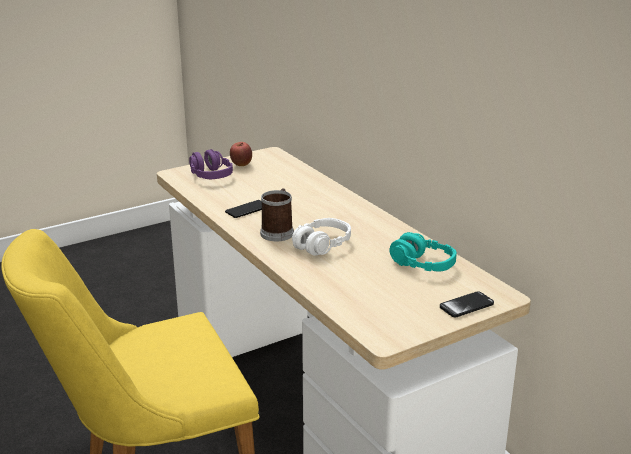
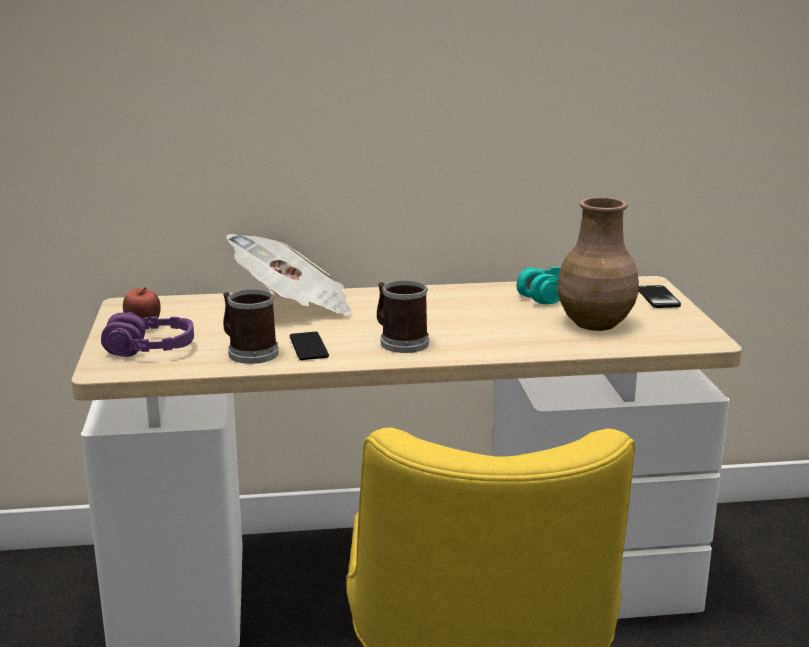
camera: 65 degrees left, 5 degrees down
(226, 197) = (249, 352): none -> mug
(310, 191) = (294, 306): none -> newspaper
(322, 245) = (463, 328): white headphones -> none
(377, 288) = (595, 324): none -> brown vase

